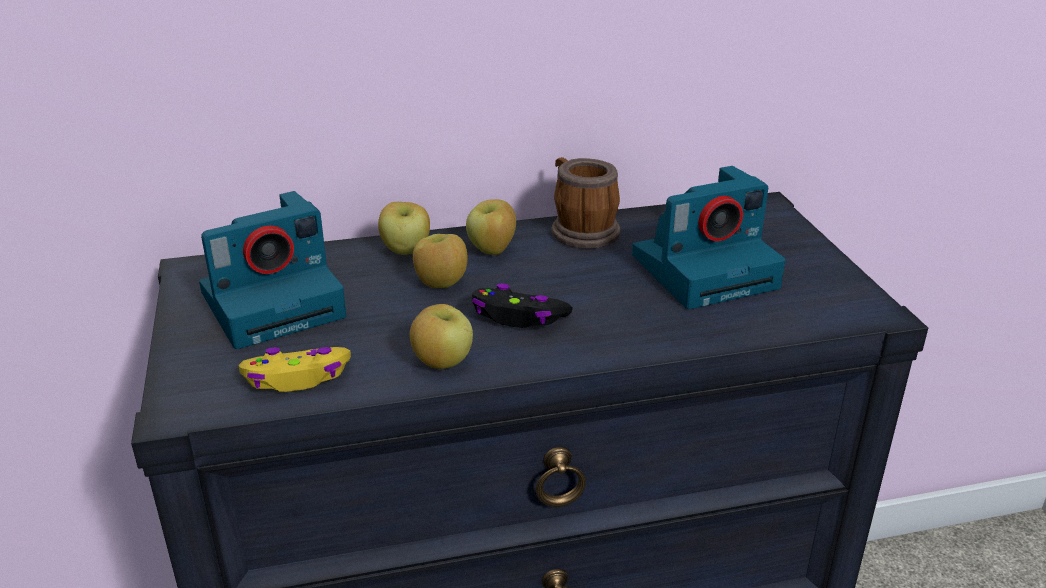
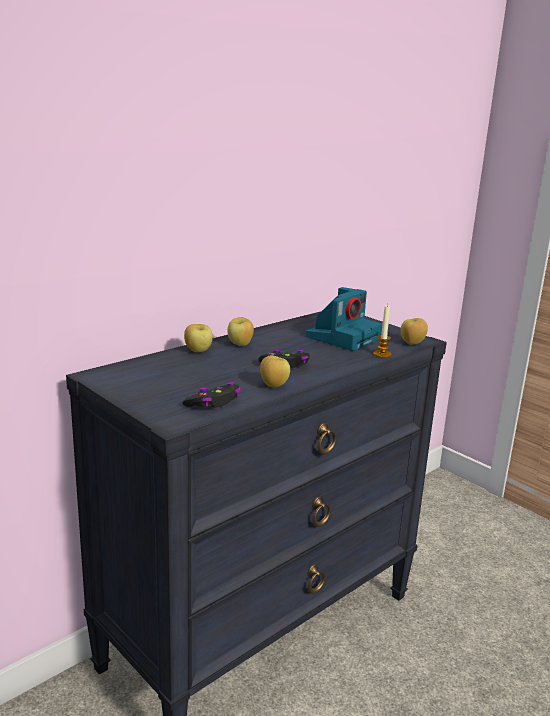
camera: 30 degrees left, 10 degrees down
(275, 302) = (160, 380): camera -> none
(297, 378) = (214, 403): yellow game controller -> black game controller
(441, 284) = (233, 360): apple -> apple (412, 343)
(580, 230) = (270, 331): mug -> none
(741, 332) = (382, 354): none -> candle

